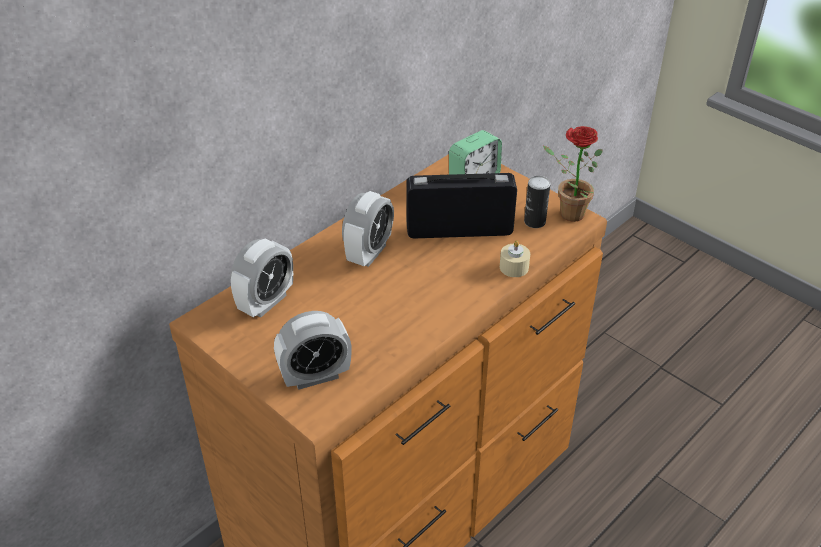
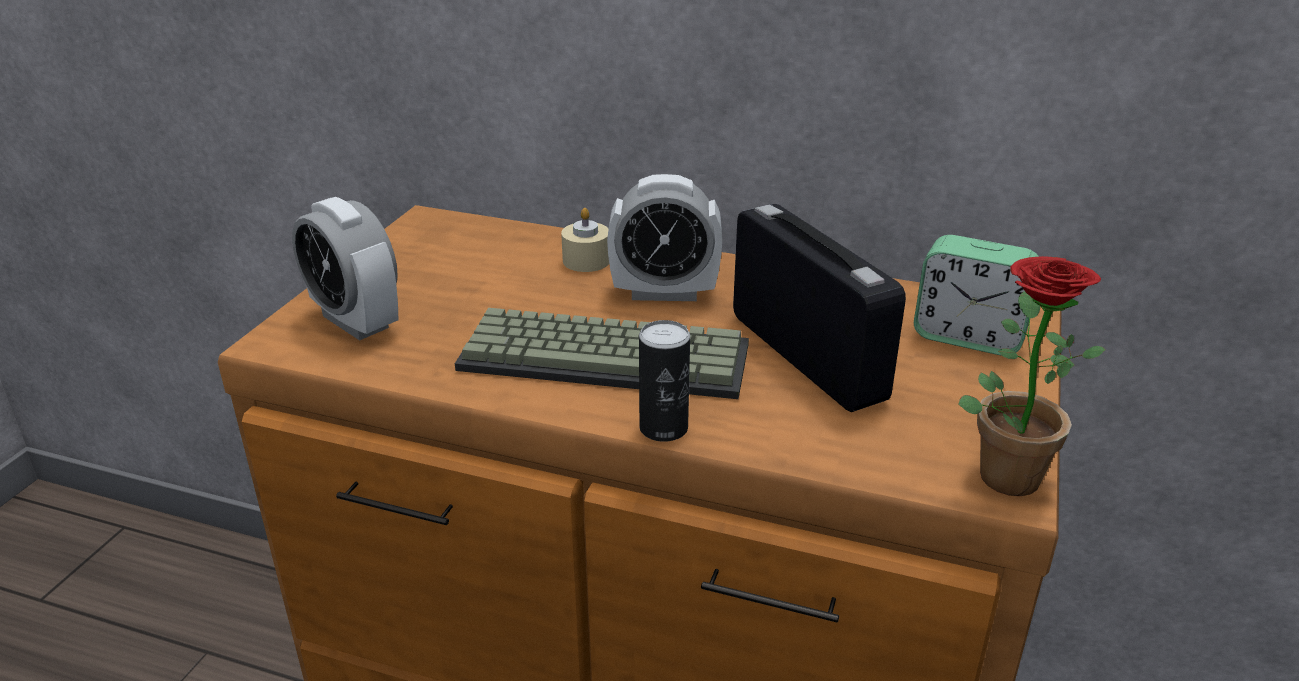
camera: 65 degrees right, 10 degrees down
(266, 302) = (492, 248): alarm clock -> none
(417, 290) = (608, 355): none -> keyboard
(514, 267) = (758, 441): beige candle -> beige candle (586, 260)
(534, 222) = (925, 434): can -> can (663, 428)

